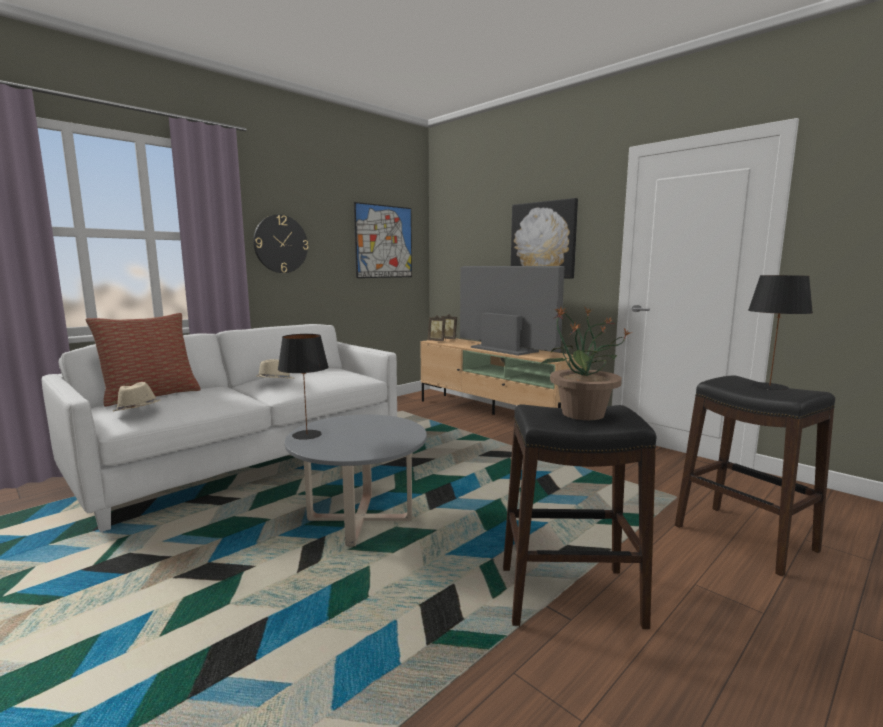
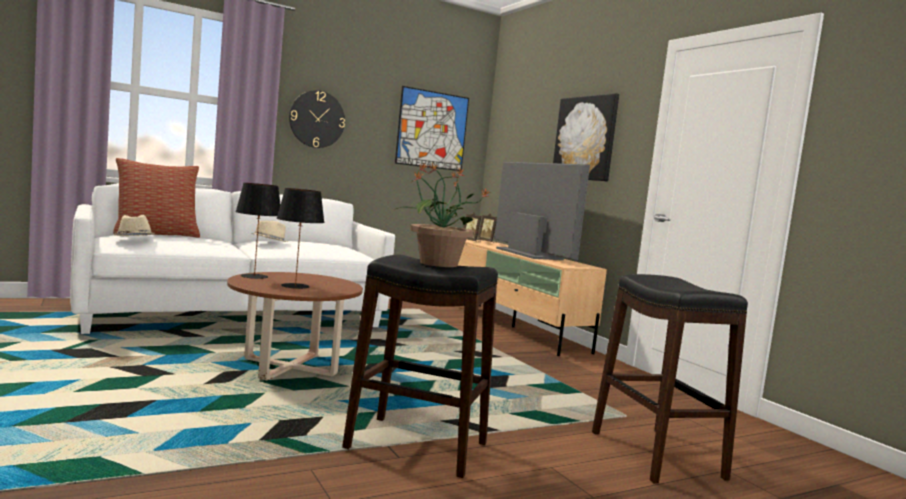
camera: 15 degrees right, 5 degrees down
(360, 519) = (290, 368): grey coffee table -> brown coffee table
(770, 386) = (688, 285): black table lamp -> black table lamp (295, 286)

